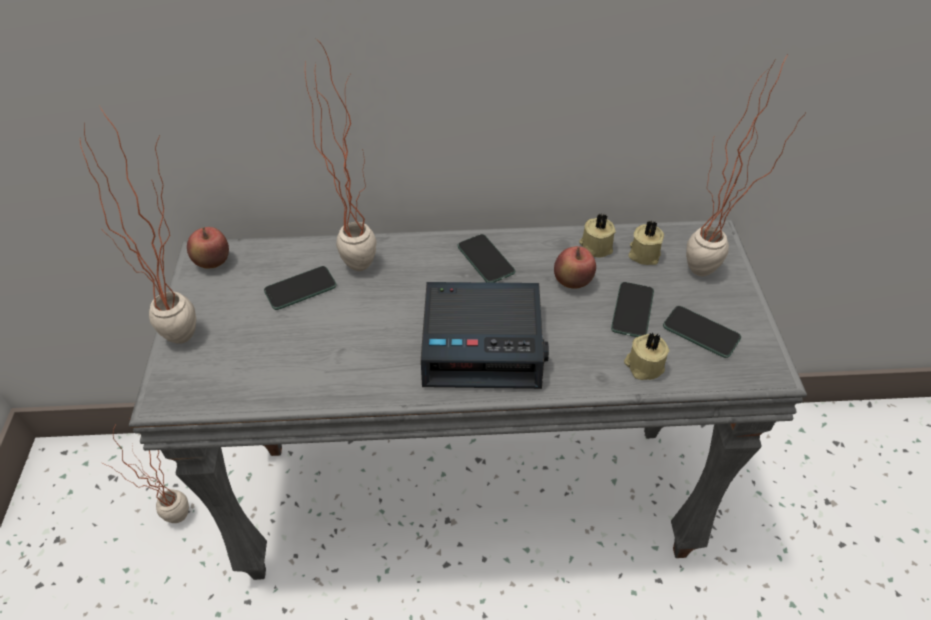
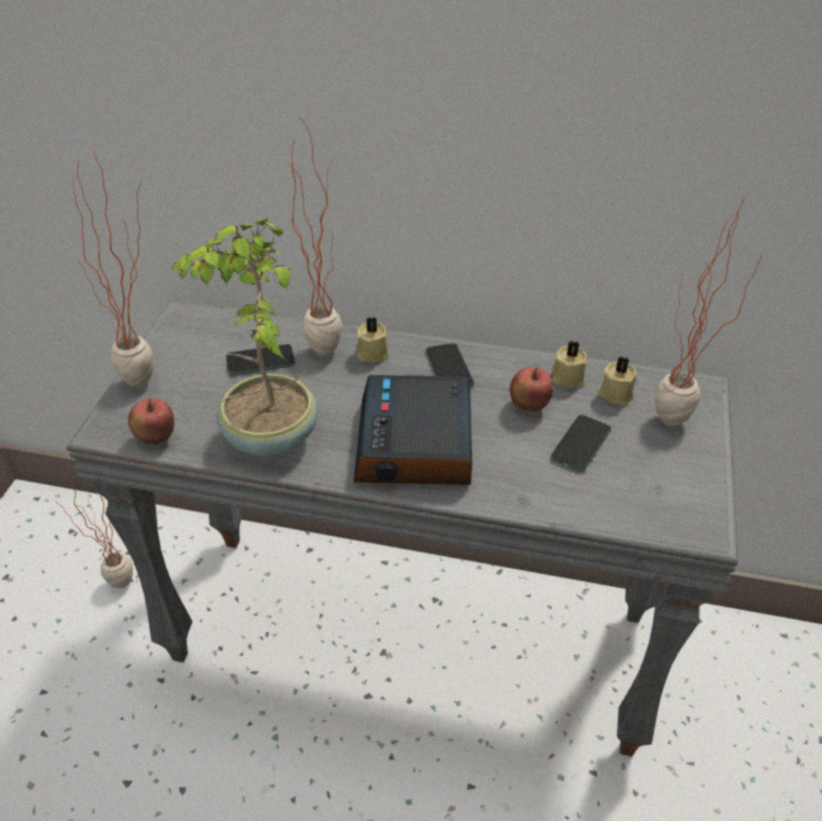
camera: 15 degrees right, 5 degrees down
(213, 263) = (190, 323): apple -> apple (156, 438)
(338, 368) = (268, 438): none -> potted plant
(483, 343) = (416, 444): alarm clock -> alarm clock turned 75 degrees clockwise
(643, 366) = (570, 498): beige candle -> beige candle (371, 352)
(701, 332) = (645, 479): phone -> none

